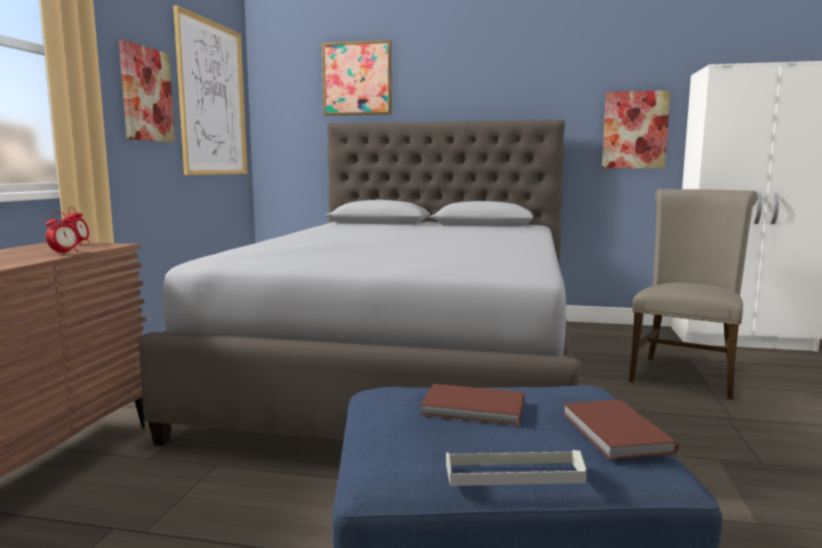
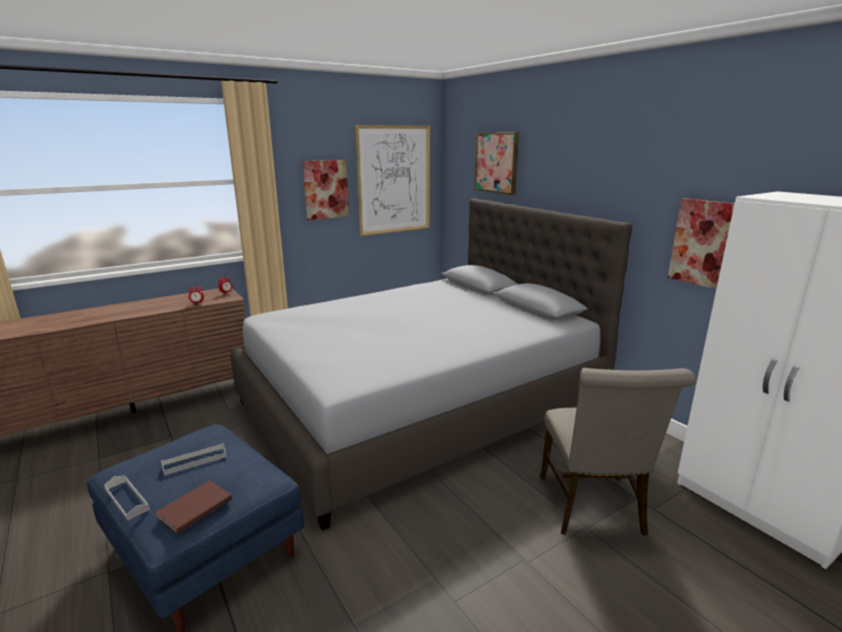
camera: 45 degrees right, 10 degrees up
(474, 409) = (195, 461): brown book -> grey tray
(685, 374) = (593, 509): beige chair -> beige chair turned 105 degrees clockwise

